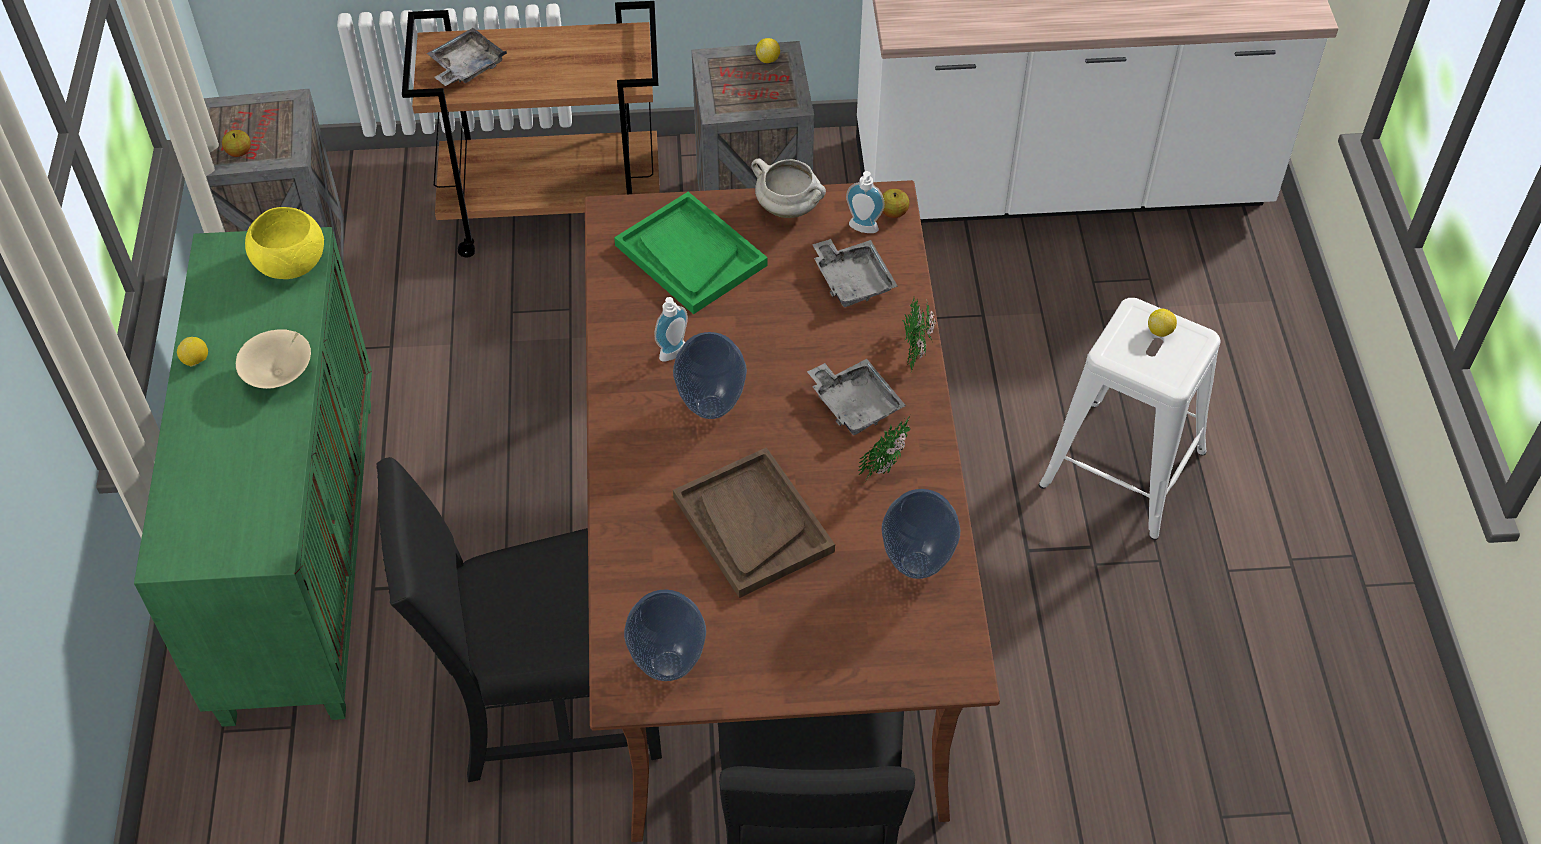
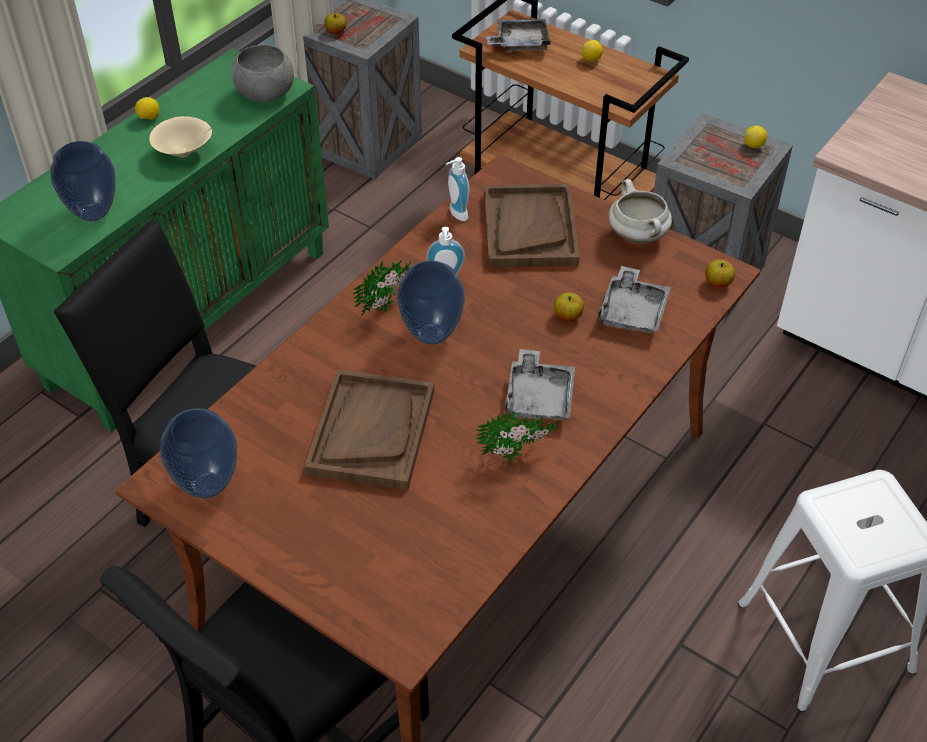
camera: 40 degrees right, 5 degrees down
(290, 263) = (265, 93): yellow bowl -> grey bowl
(690, 255) = (529, 228): green tray -> brown tray
(805, 318) = (568, 316): none -> apple
(862, 229) = (679, 281): soap dispenser -> soap dispenser (455, 214)
(914, 349) = (629, 387): potted plant -> potted plant (387, 305)
(916, 565) = (458, 541): vase -> vase (92, 213)
(1160, 331) = (887, 513): lemon -> lemon (591, 60)

